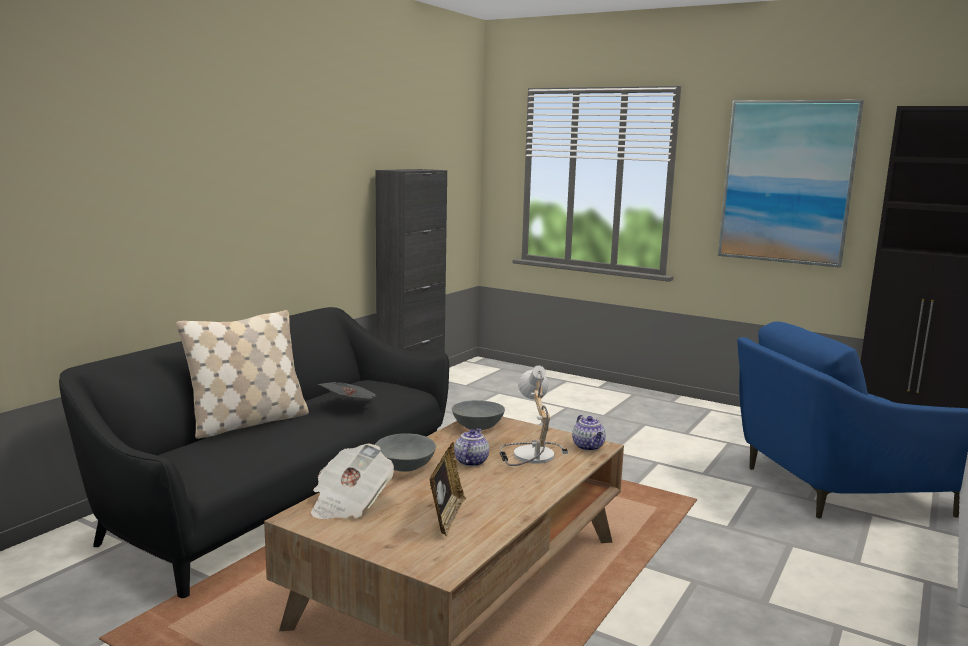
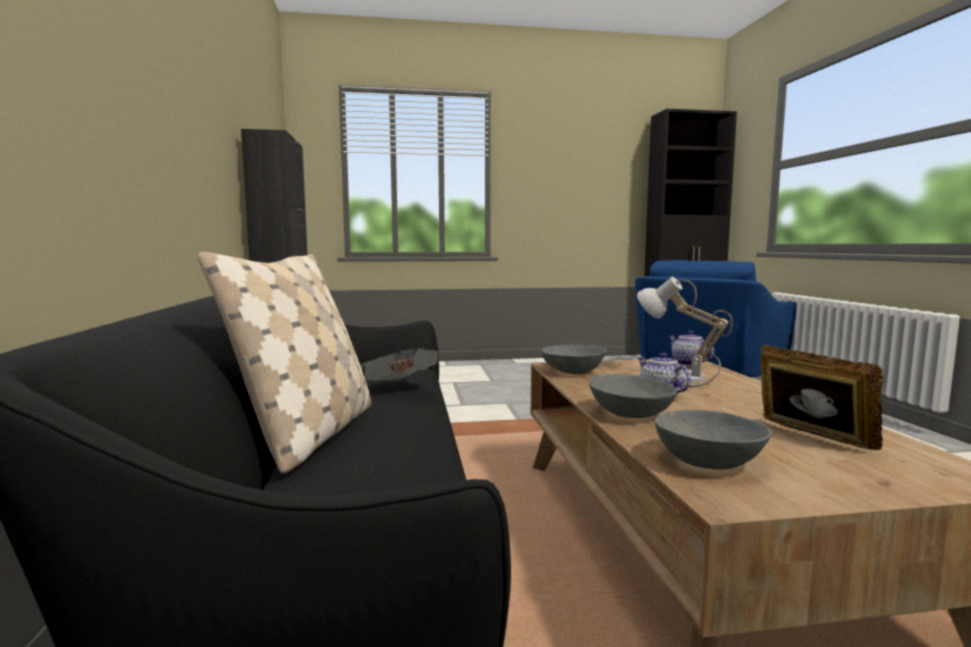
camera: 40 degrees left, 5 degrees down
(349, 503) = (709, 462): newspaper -> grey bowl
(589, 447) = (687, 363): teapot -> teapot turned 150 degrees counterclockwise
(786, 182) = (580, 172): picture -> none

